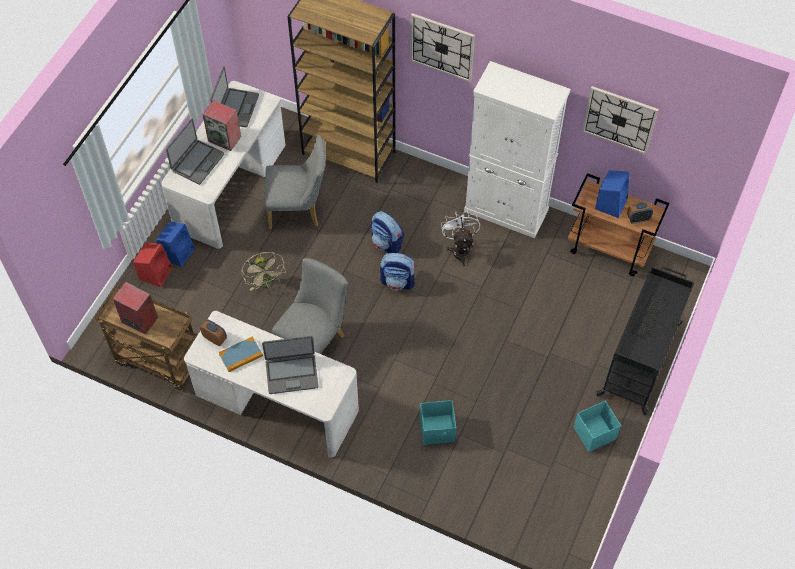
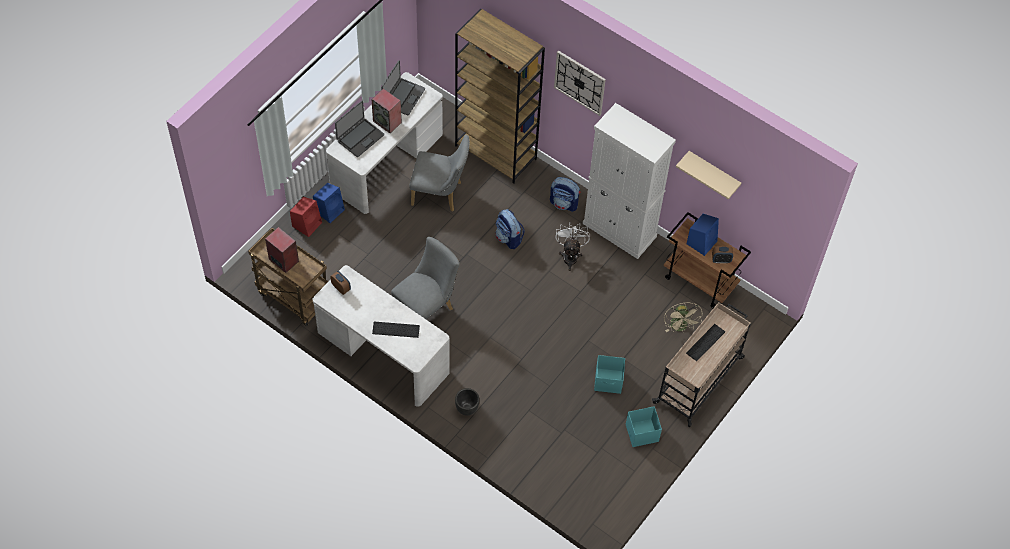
camera: 10 degrees right, 0 degrees up
(241, 355) = (359, 306): book -> none
(266, 283) = (398, 251): beige fan -> beige fan (680, 327)
(291, 373) = (396, 329): laptop -> keyboard
(388, 448) = (466, 408): none -> black planter
(398, 281) = (510, 272): backpack -> backpack (564, 203)
(437, 430) = (511, 402): turquoise storage box -> turquoise storage box (608, 381)
(619, 119) = (713, 173): wall clock -> beige shelf
(640, 358) = (699, 379): black cart -> beige cart

